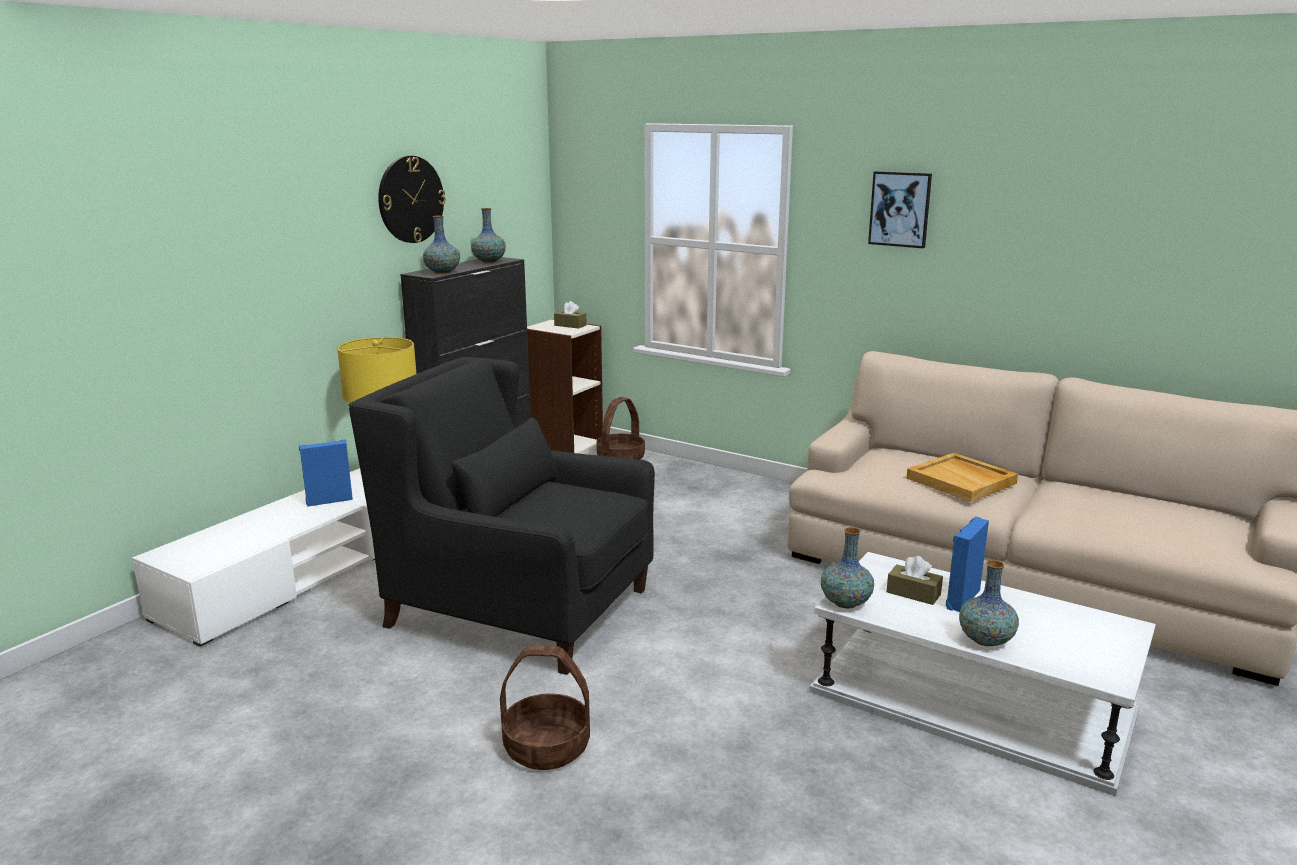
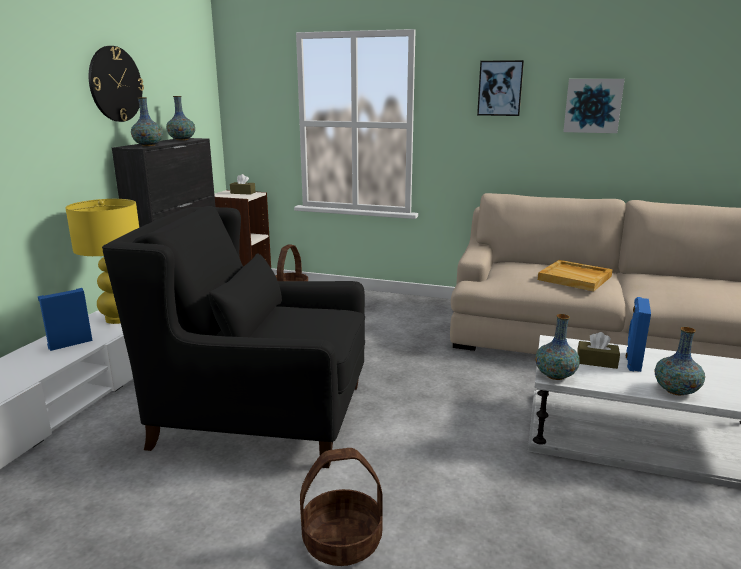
camera: 15 degrees left, 0 degrees up
(1025, 240) = (592, 105): none -> picture

